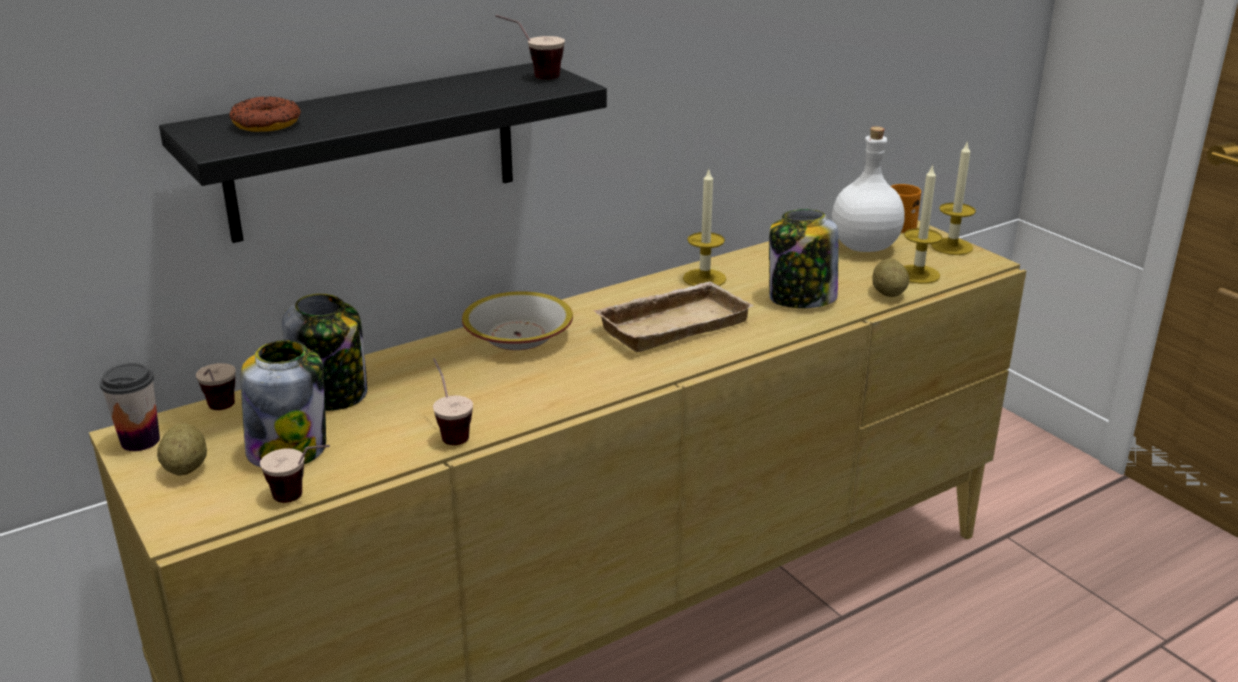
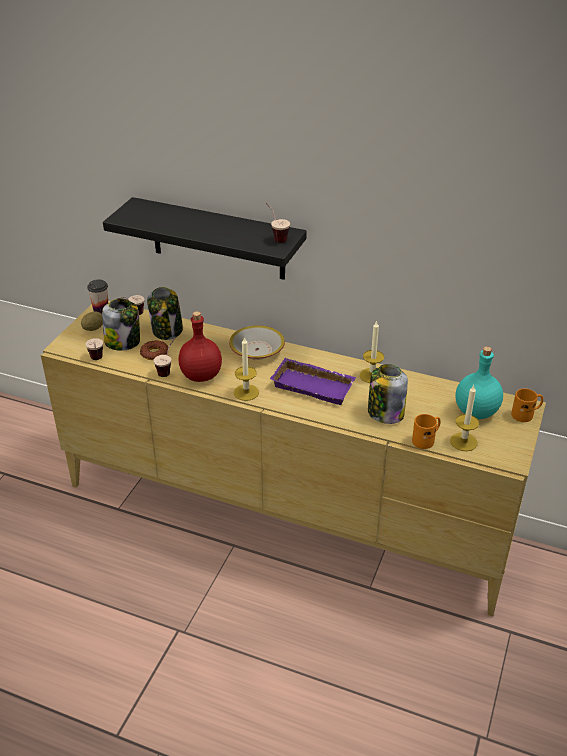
camera: 55 degrees right, 10 degrees up
(266, 124) = (153, 213): donut -> donut (154, 353)
(513, 404) = (201, 375): none -> red bottle
(672, 323) = (314, 385): beige tray -> purple tray
(864, 247) = (475, 412): white bottle -> turquoise bottle
(888, 293) = (426, 439): potato -> orange mug
(952, 246) = (518, 442): candle -> candle (246, 392)

